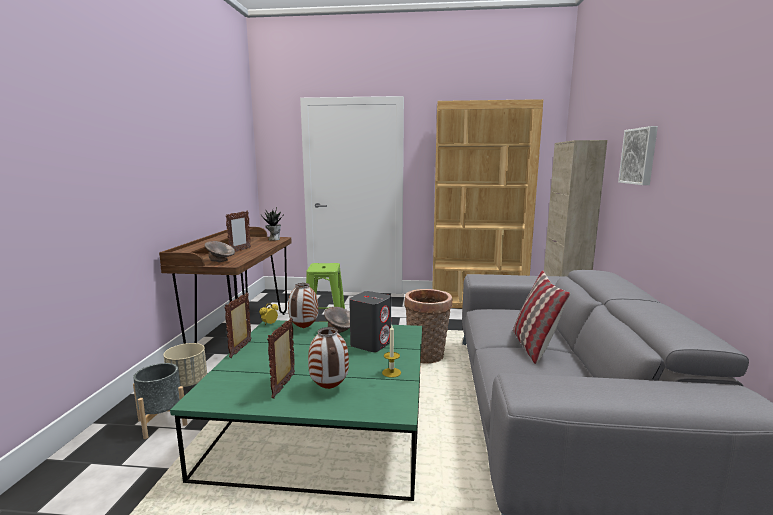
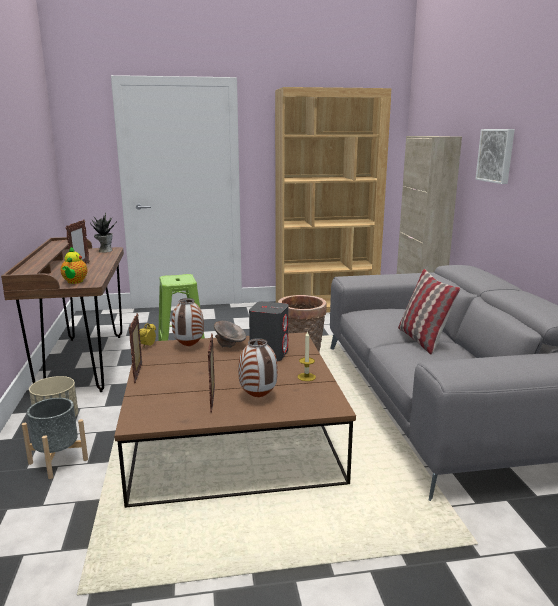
camera: 15 degrees left, 5 degrees up
(221, 262) = (74, 282): grey bowl -> teapot
(323, 422) = (232, 436): green coffee table -> brown coffee table

